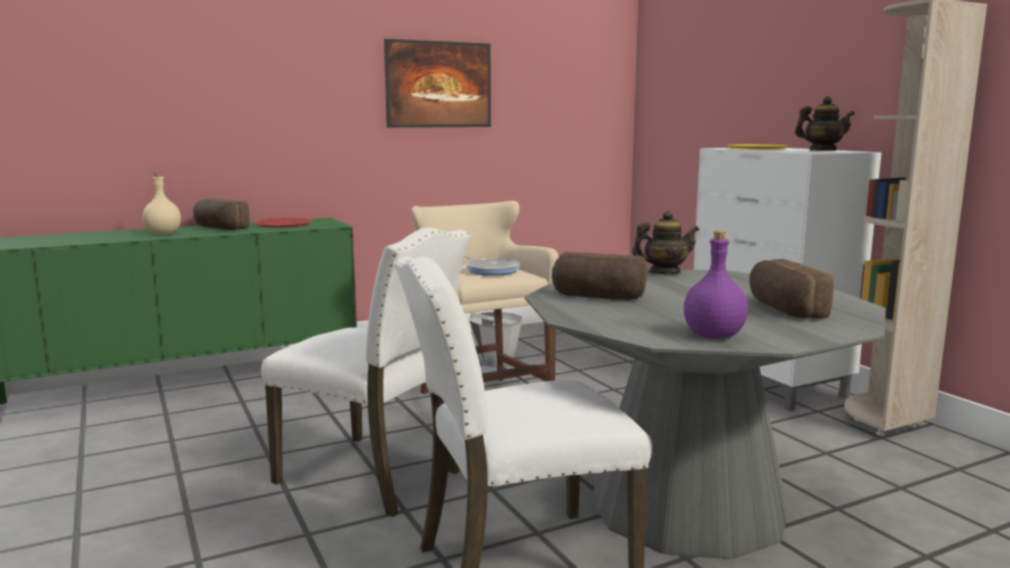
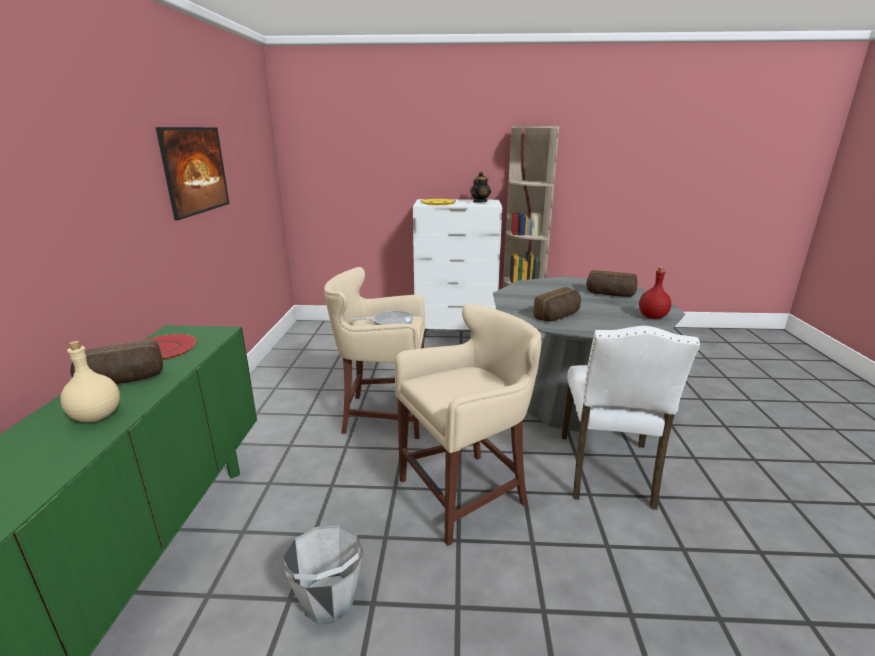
camera: 60 degrees left, 10 degrees up
(374, 476) = (466, 492): white chair -> beige stool
(495, 360) = (320, 388): grey bucket -> grey bucket (328, 600)
(664, 273) = (512, 291): teapot -> none
(713, 336) = (652, 317): purple bottle -> red bottle

